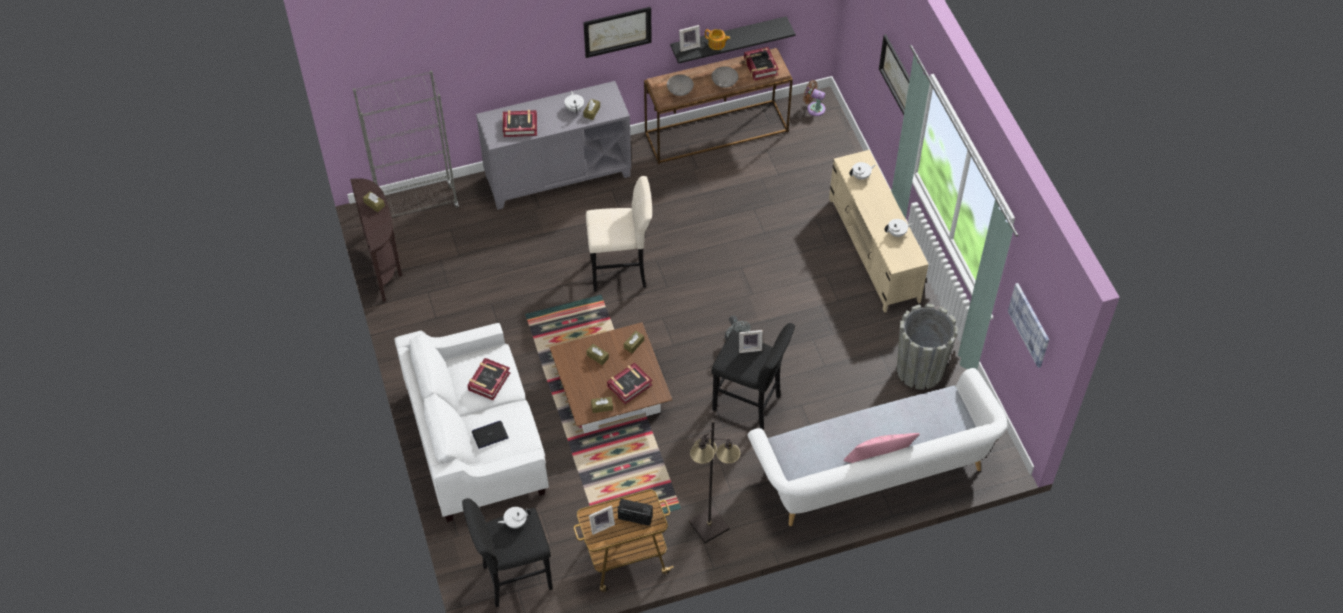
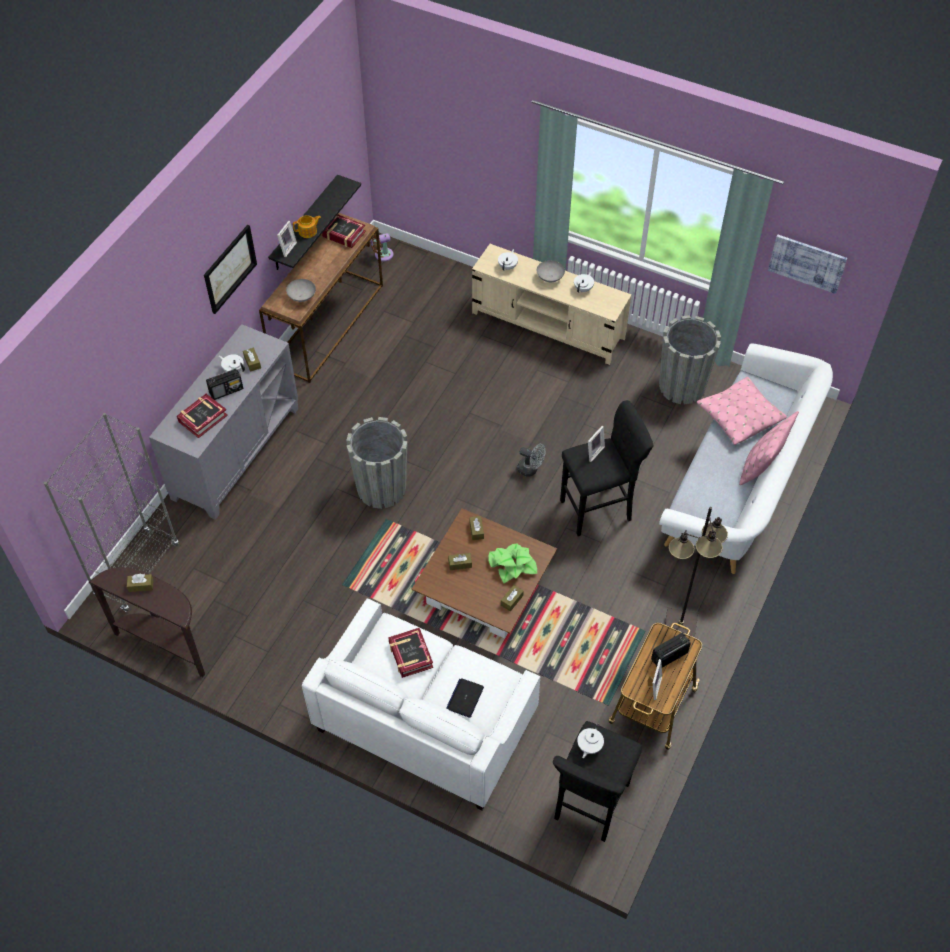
camera: 45 degrees left, 0 degrees up
(554, 119) = (226, 390): none -> radio
(621, 272) = (381, 488): beige stool -> grey planter
(629, 385) = (512, 565): book -> potted plant
(725, 83) = (330, 265): grey bowl -> grey bowl (550, 277)
(897, 76) = (498, 152): picture -> none
(906, 415) = (739, 416): none -> pink pillow

